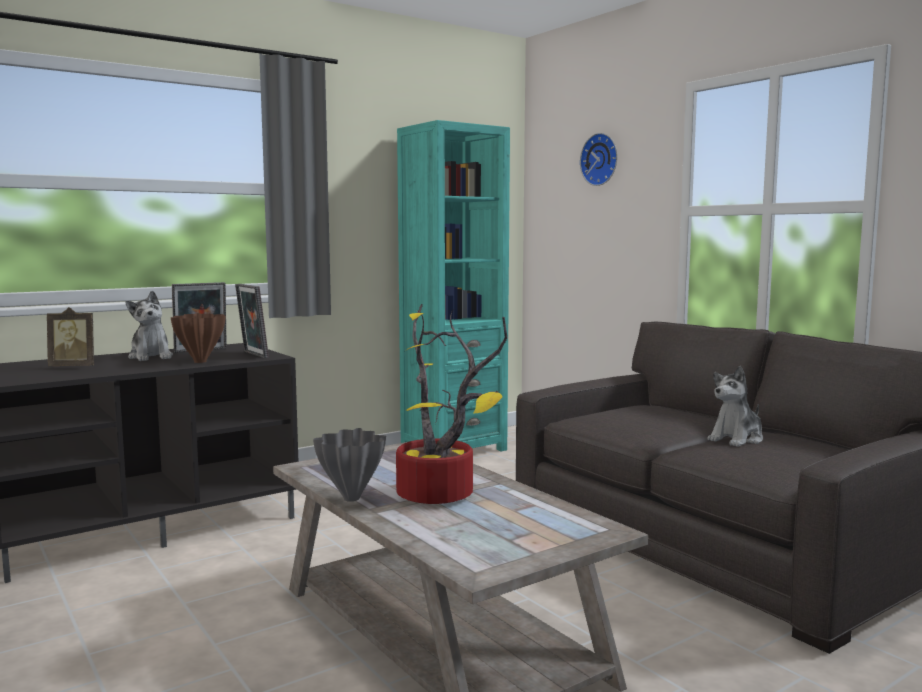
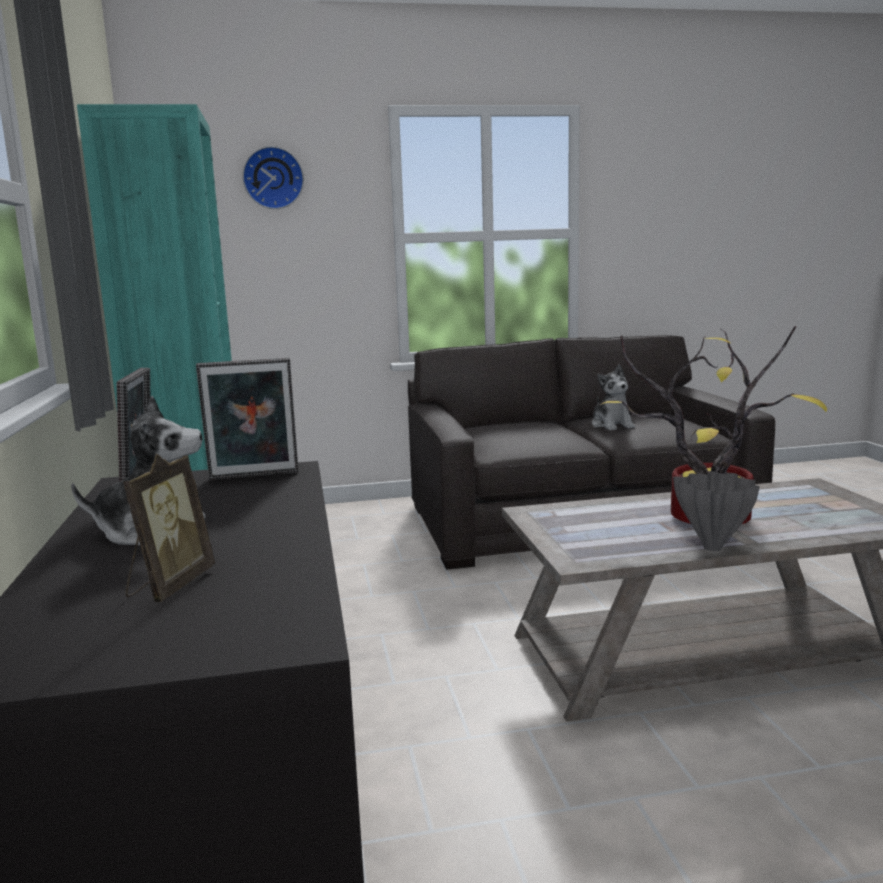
camera: 65 degrees left, 5 degrees up
(200, 362) = (274, 502): brown vase -> none

